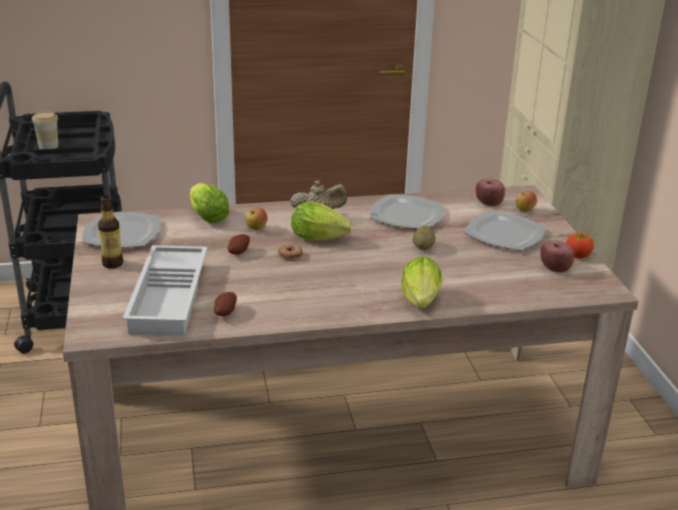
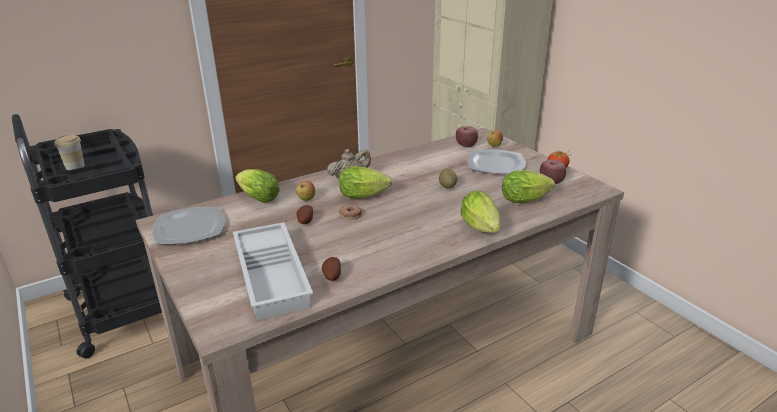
camera: 20 degrees left, 0 degrees up
(113, 264) = (198, 257): bottle -> none
(406, 214) = (415, 164): plate -> none
(504, 283) = (527, 200): none -> lettuce

